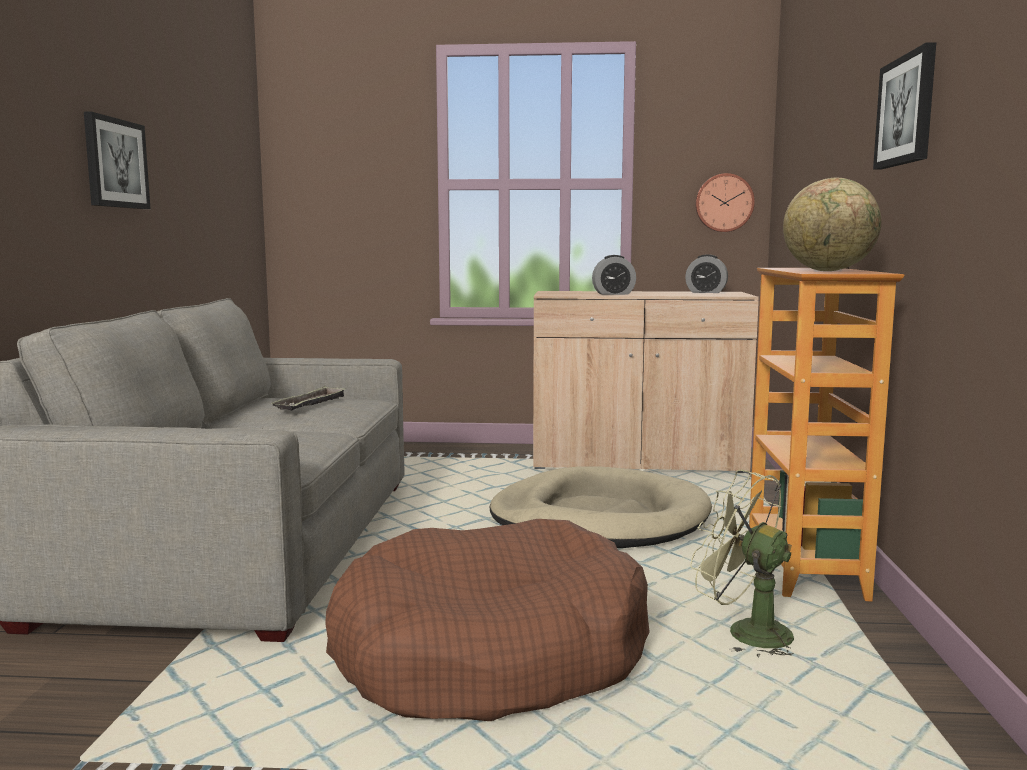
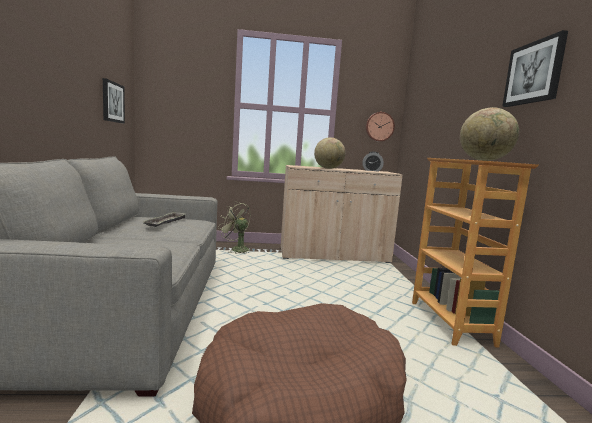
camera: 10 degrees left, 0 degrees up
(115, 163) = (41, 61): picture -> picture (112, 102)
(599, 519) = (328, 290): beige dog bed -> none
(613, 294) = (328, 168): alarm clock -> globe
(745, 632) = (447, 374): green fan -> green fan (236, 249)

